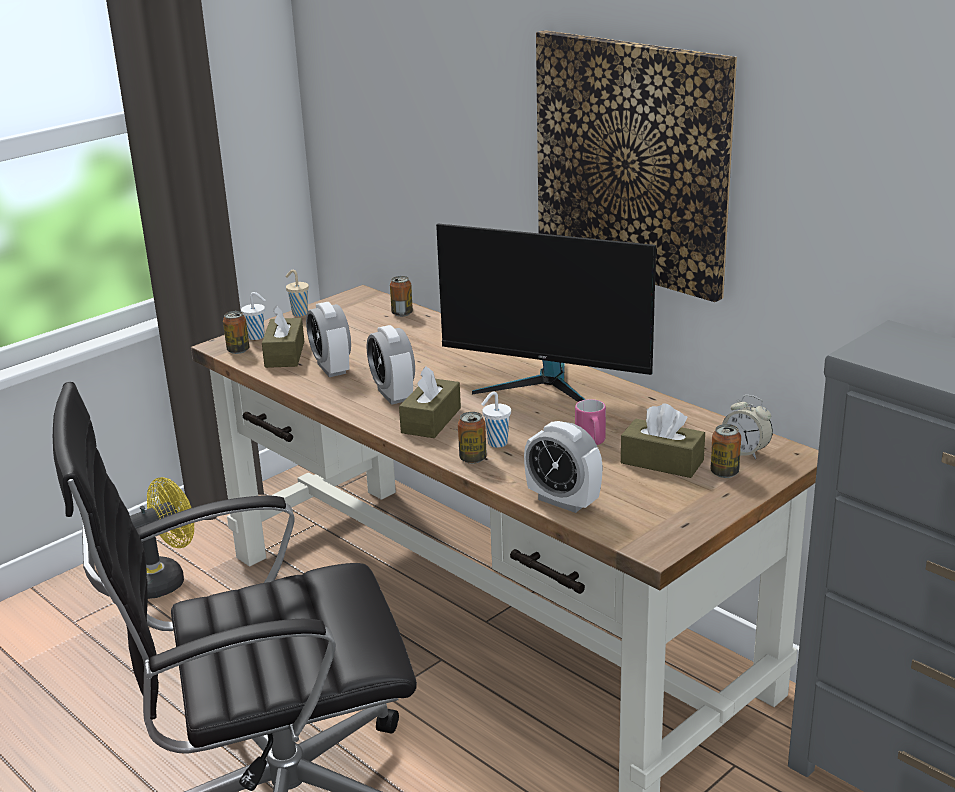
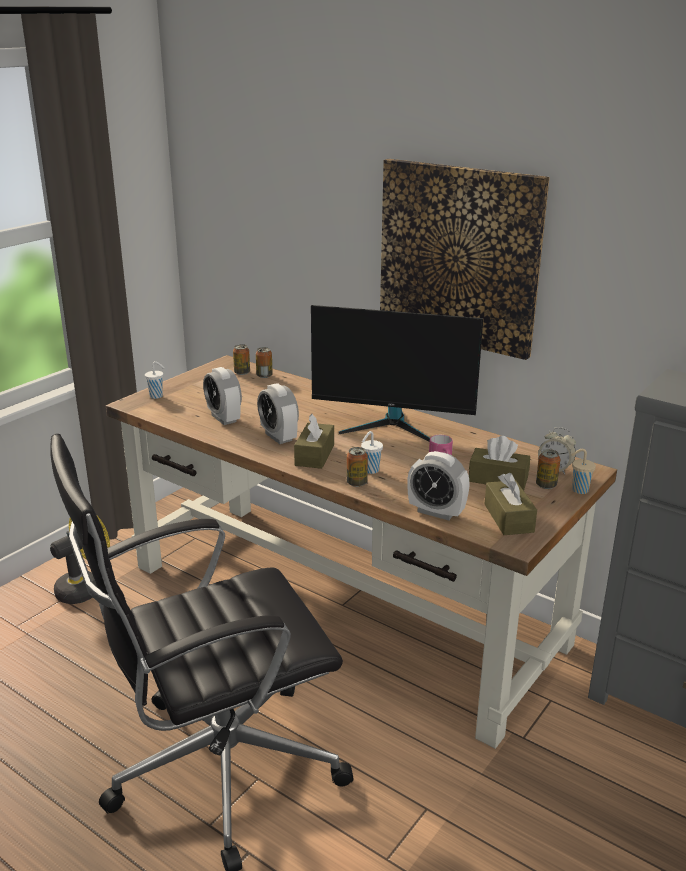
camera: 10 degrees left, 0 degrees up
(238, 350) = (145, 407): can -> can (242, 372)
(285, 354) = (183, 409): brown tissue box -> brown tissue box (508, 518)
(299, 313) = (184, 377): beige cup -> beige cup (579, 490)

